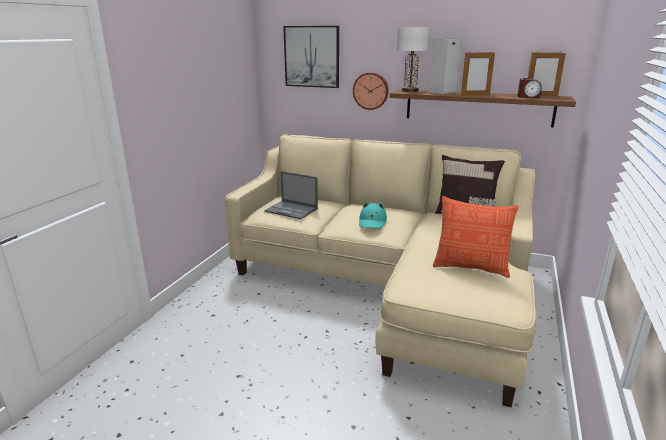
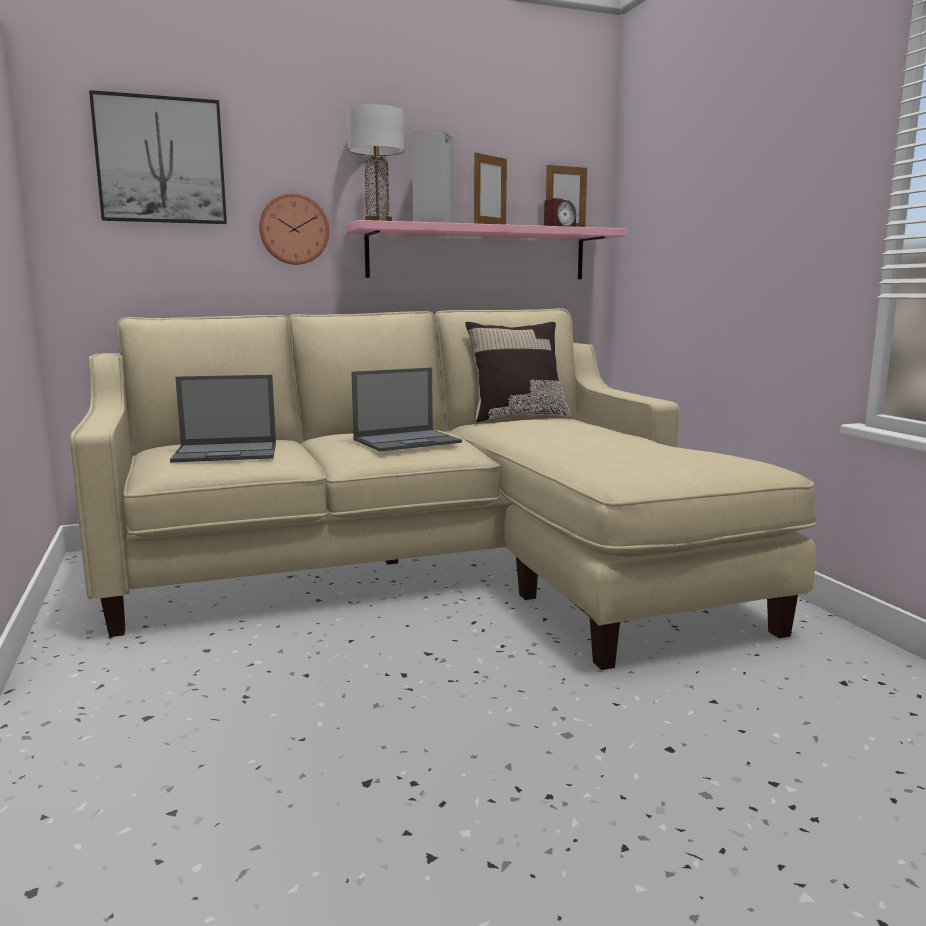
camera: 40 degrees left, 10 degrees down
(372, 222) = (408, 441): turquoise hat -> laptop
(470, 267) = (654, 446): orange pillow -> none
(478, 107) = (478, 254): brown shelf -> pink shelf

